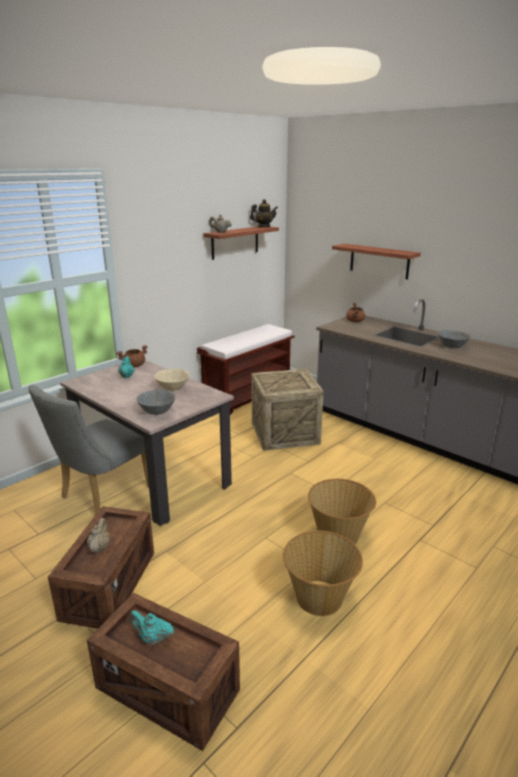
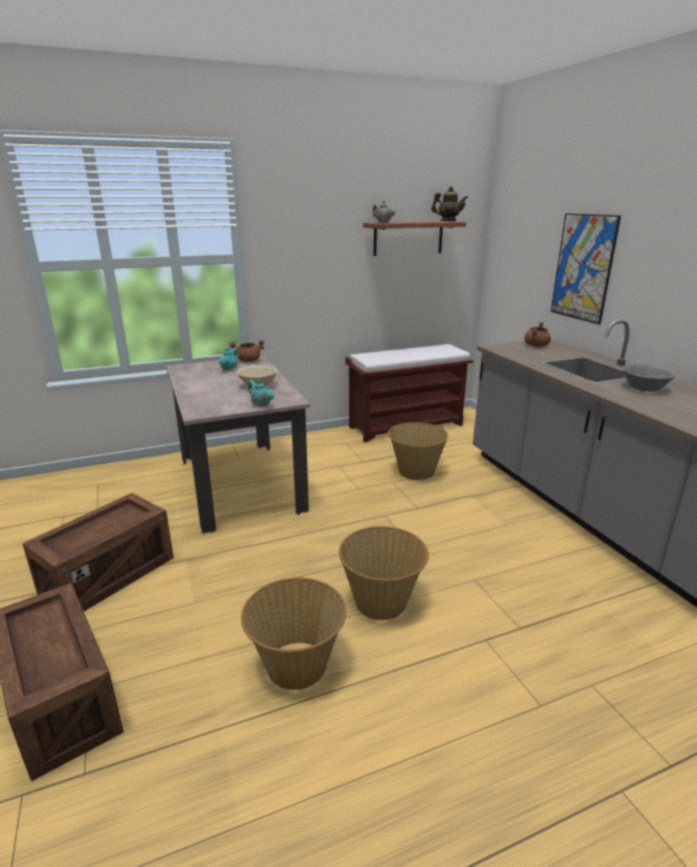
camera: 25 degrees right, 0 degrees up
(99, 547) = (91, 530): beige teapot -> none
(101, 495) = (178, 489): grey chair -> none
(152, 638) = (41, 634): turquoise teapot -> turquoise teapot (260, 404)
(157, 411) = (214, 404): grey bowl -> none
(284, 433) = (415, 471): crate -> basket
(379, 261) = (583, 268): shelf -> picture

